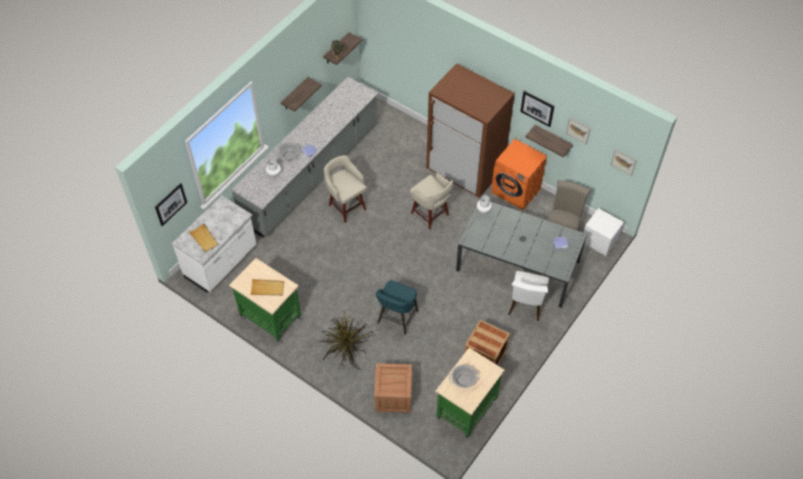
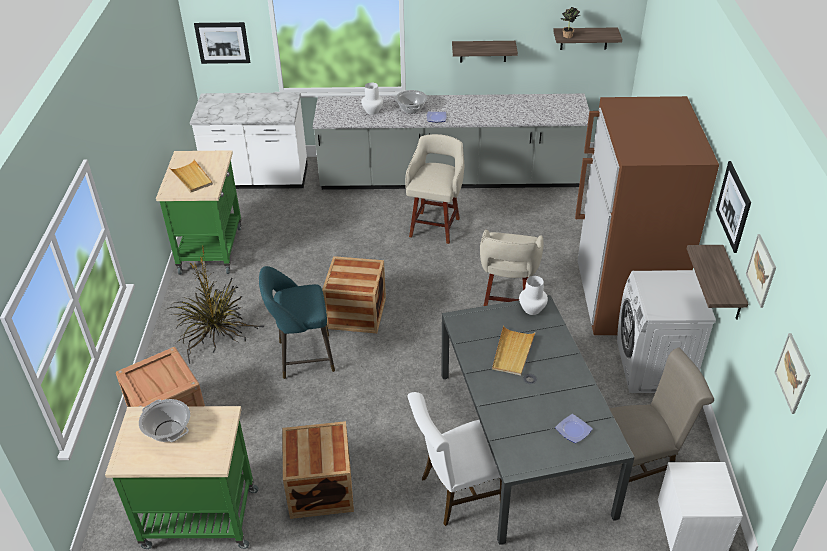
camera: 55 degrees right, 15 degrees down
(204, 239) = (226, 108): beige tray -> beige tray (512, 352)
(384, 280) = (356, 313): none -> crate
(516, 191) = (653, 368): orange washing machine -> white washing machine

